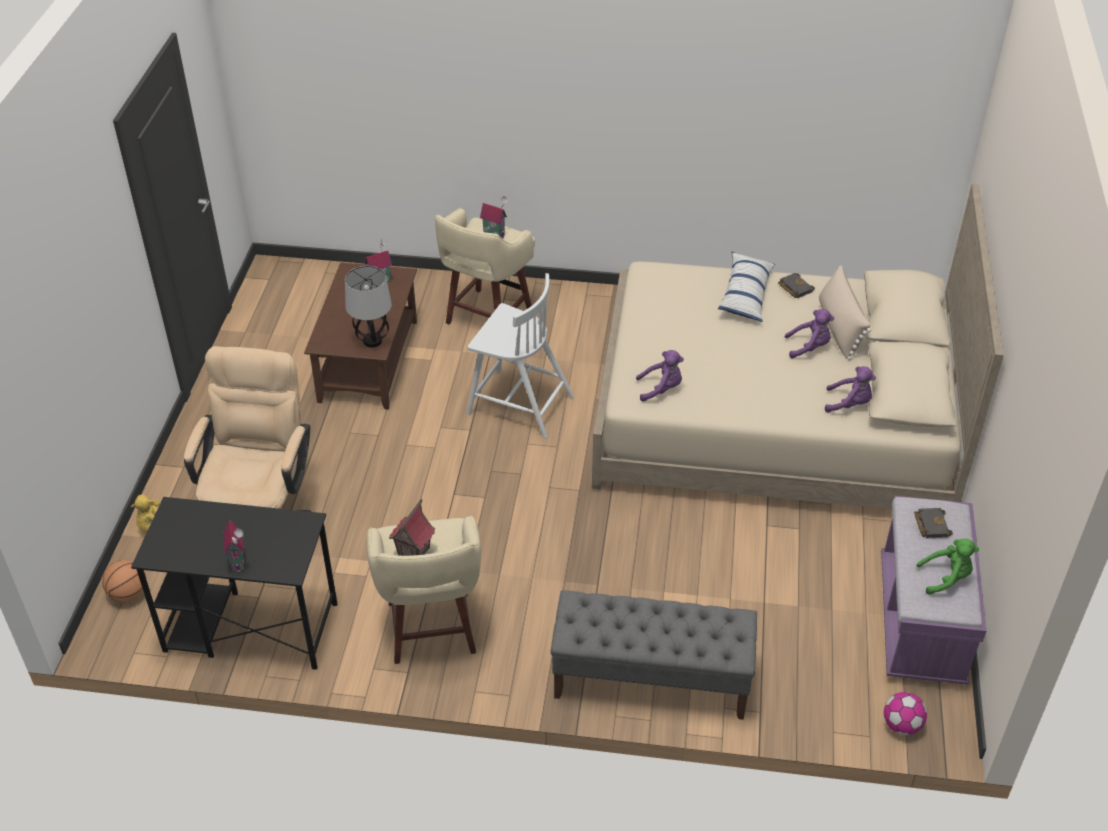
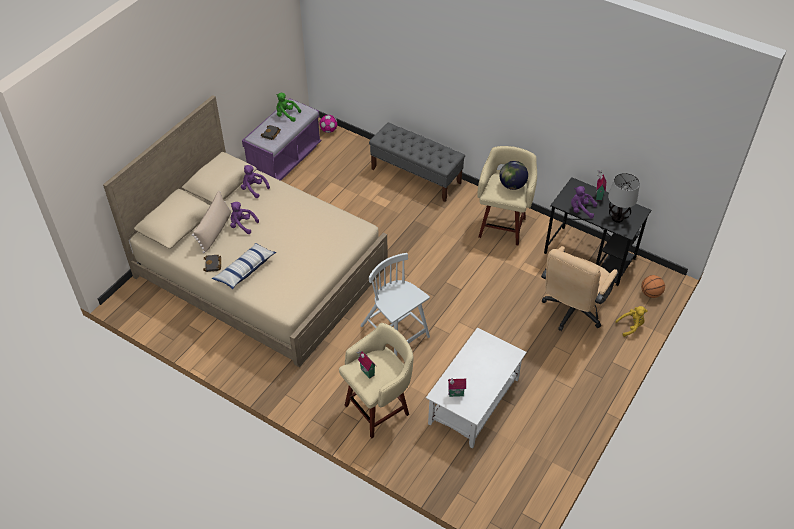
camera: 155 degrees left, 5 degrees up
(368, 360) = (474, 402): brown coffee table -> white coffee table
(373, 341) = (480, 343): table lamp -> table lamp (617, 218)
(414, 552) = (512, 185): toy house -> globe
(661, 389) = (340, 229): purple plush toy -> purple plush toy (581, 210)

